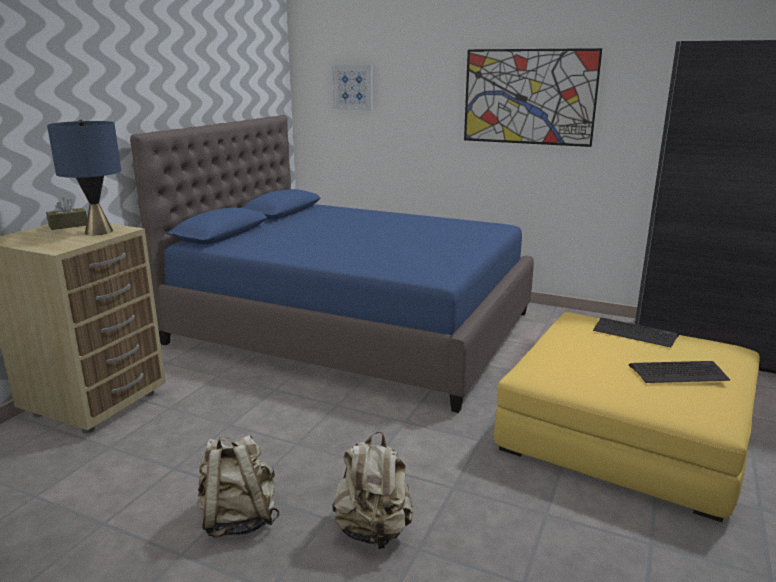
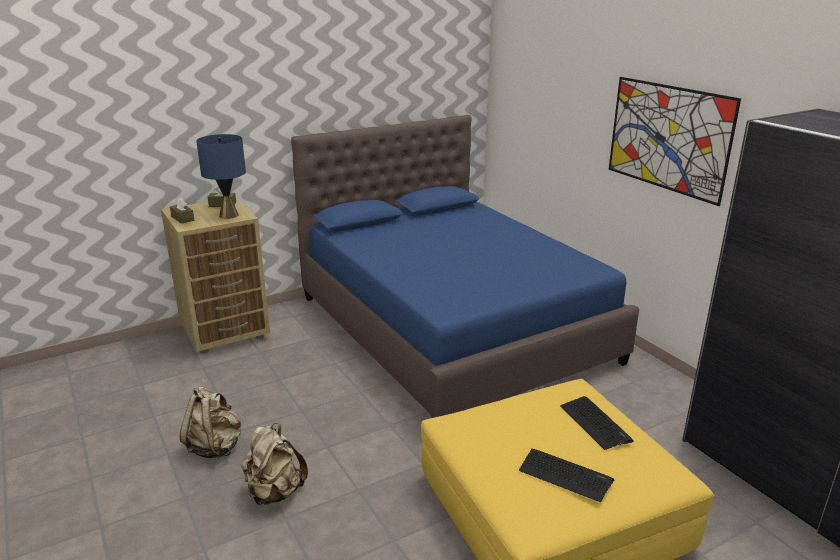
camera: 35 degrees right, 5 degrees up
(34, 244) = (182, 218): none -> brown tissue box
(353, 87) = (530, 96): picture -> none

